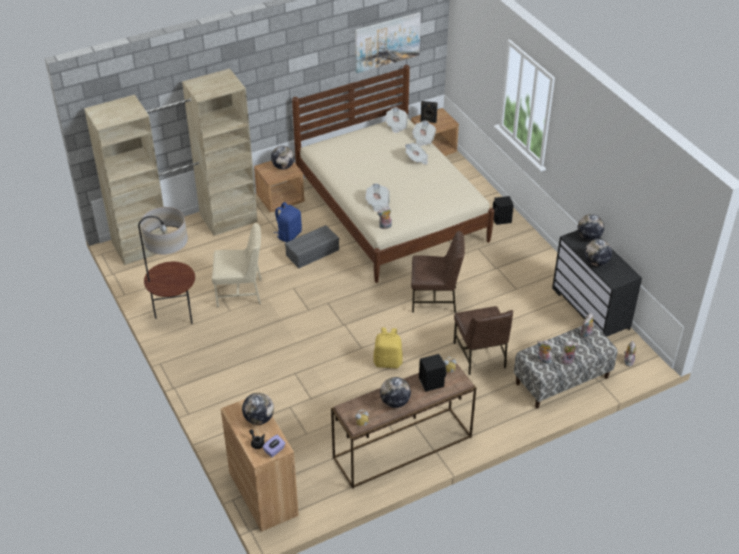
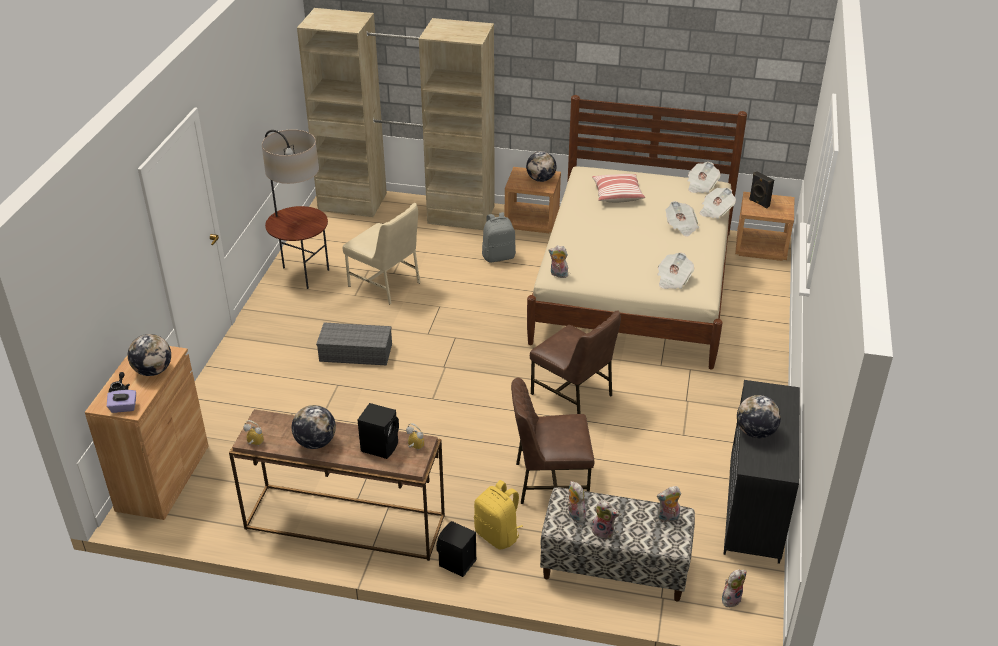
camera: 40 degrees right, 5 degrees down
(289, 235) = (498, 256): blue backpack -> grey backpack
(313, 252) = (502, 283): grey storage box -> grey storage box (357, 352)
(356, 155) = (617, 195): none -> pillow
(377, 203) = (579, 248): newspaper -> newspaper (673, 280)
(387, 42) = (722, 69): picture -> none
(388, 362) = (441, 428): yellow backpack -> yellow backpack (498, 535)
(480, 356) = (550, 481): brown chair -> brown chair turned 60 degrees clockwise
(502, 220) = (757, 354): black speaker -> black speaker (456, 563)
(589, 237) = (783, 400): globe -> none

